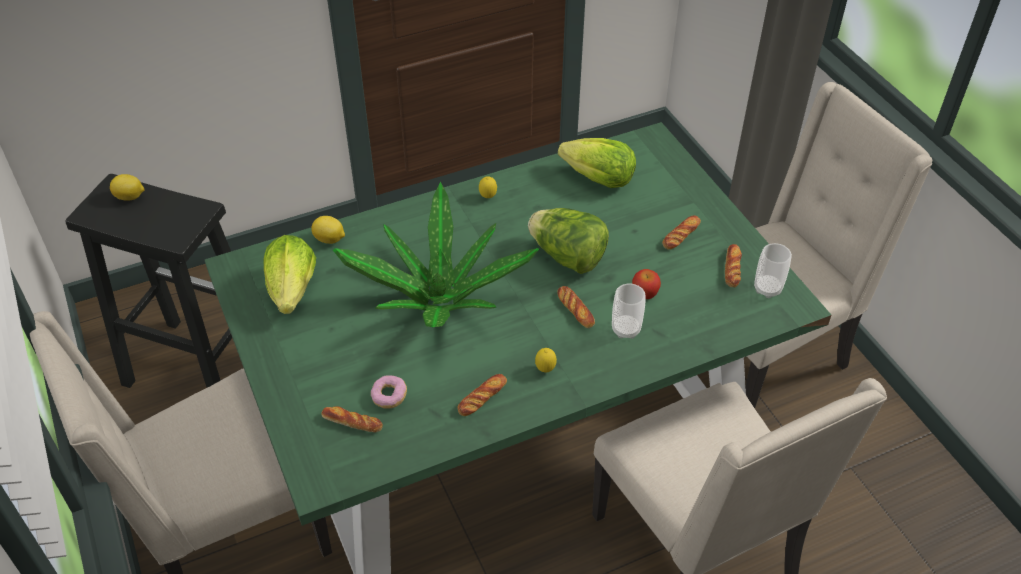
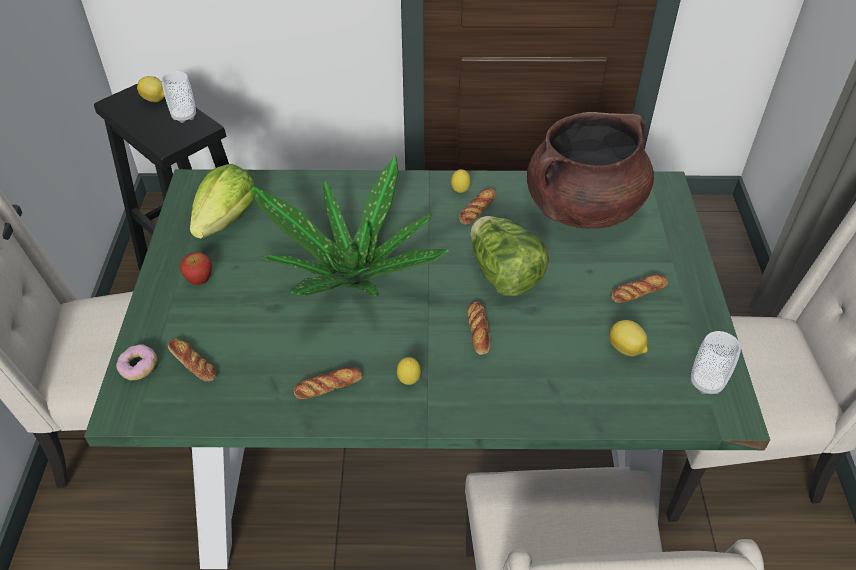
camera: 25 degrees right, 0 degrees up
(330, 240) = (290, 186): lemon -> lemon (626, 349)
(389, 397) = (242, 351): donut -> donut (139, 368)
(599, 179) = (583, 208): lettuce -> brown cooking pot
(626, 329) = (519, 370): cup -> cup (184, 116)
(644, 293) = (562, 339): apple -> apple (199, 278)
(732, 268) = (677, 346): bread -> bread (477, 209)

